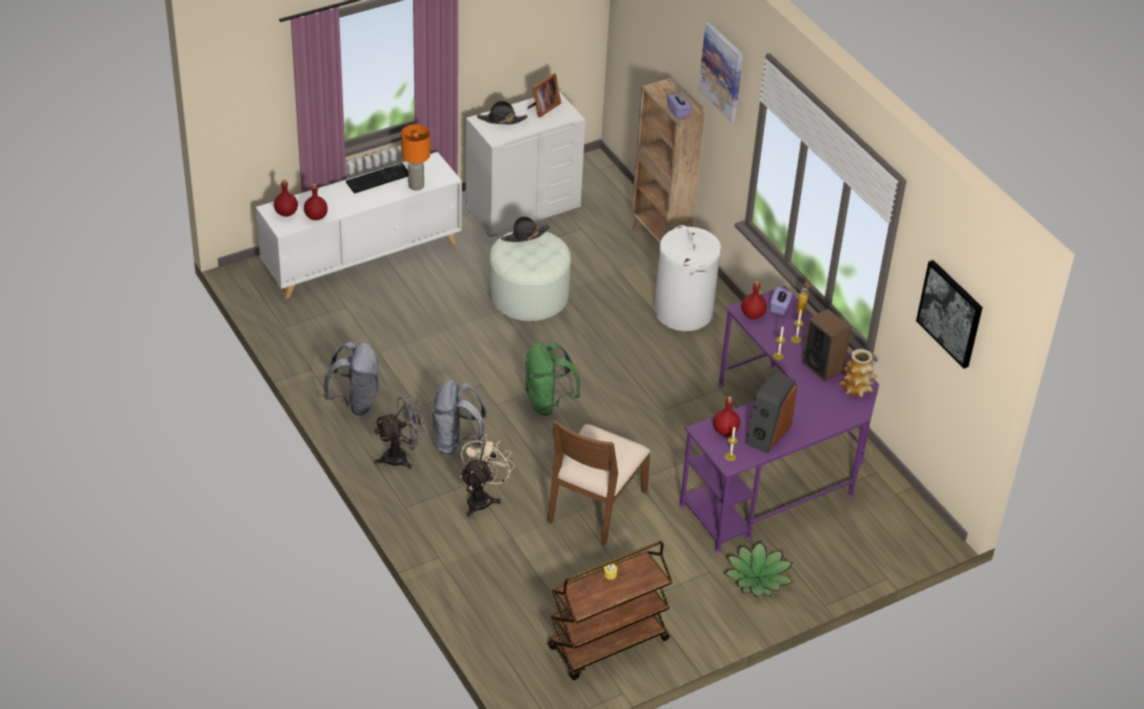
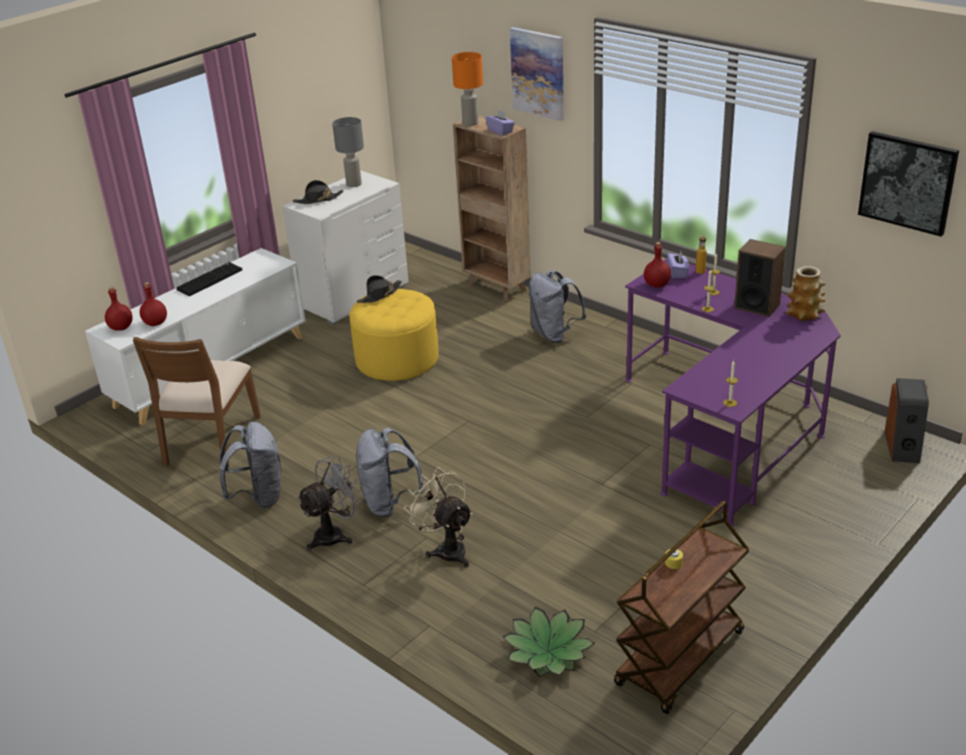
camera: 15 degrees left, 10 degrees down
(416, 186) = (252, 276): orange table lamp -> orange table lamp (471, 123)
(482, 498) = (446, 549): beige fan -> beige fan turned 45 degrees counterclockwise
(528, 296) = (397, 359): white ottoman -> yellow ottoman
(543, 108) = (353, 184): picture frame -> grey table lamp
(548, 402) = (468, 441): green backpack -> none
(595, 506) = (574, 520): brown chair -> brown chair (210, 441)
(683, 312) = (554, 334): white laundry basket -> grey backpack
(725, 431) = (706, 382): red bottle -> none
(758, 577) = (790, 537): potted plant -> potted plant (548, 651)
(767, 433) = (751, 373): speaker -> speaker (903, 446)

